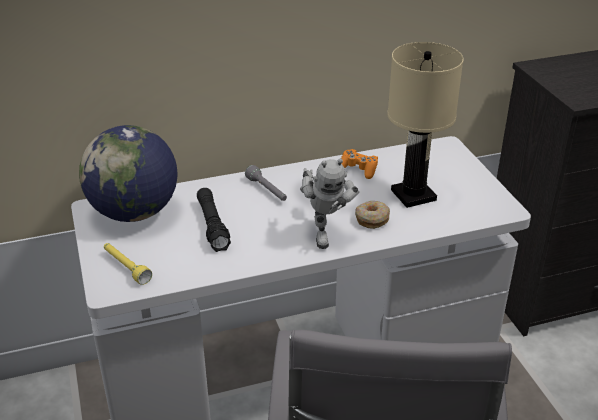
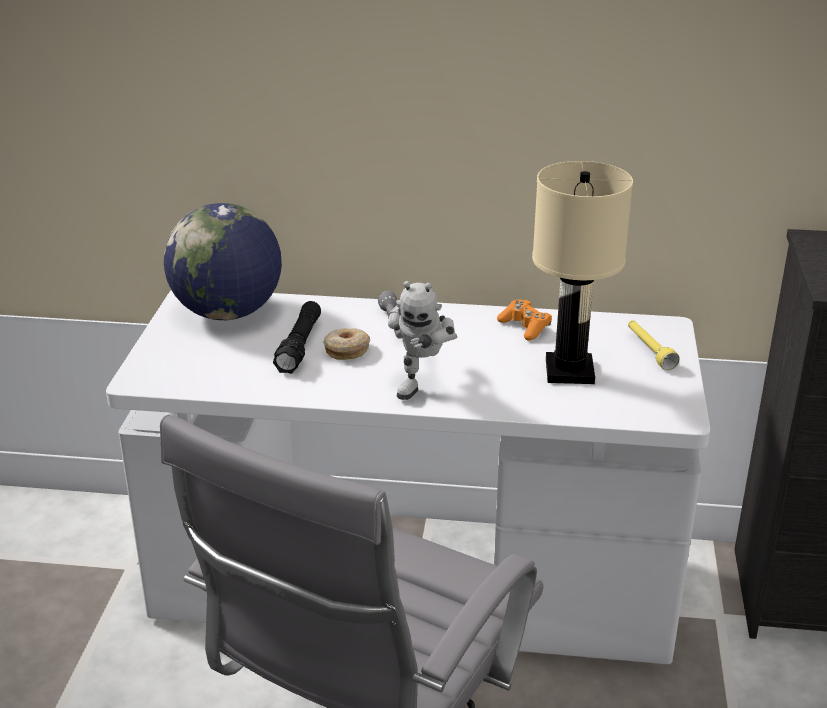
camera: 25 degrees right, 5 degrees down
(126, 267) = (173, 364): yellow flashlight -> yellow flashlight (649, 350)
(372, 219) = (492, 384): donut -> donut (347, 350)

